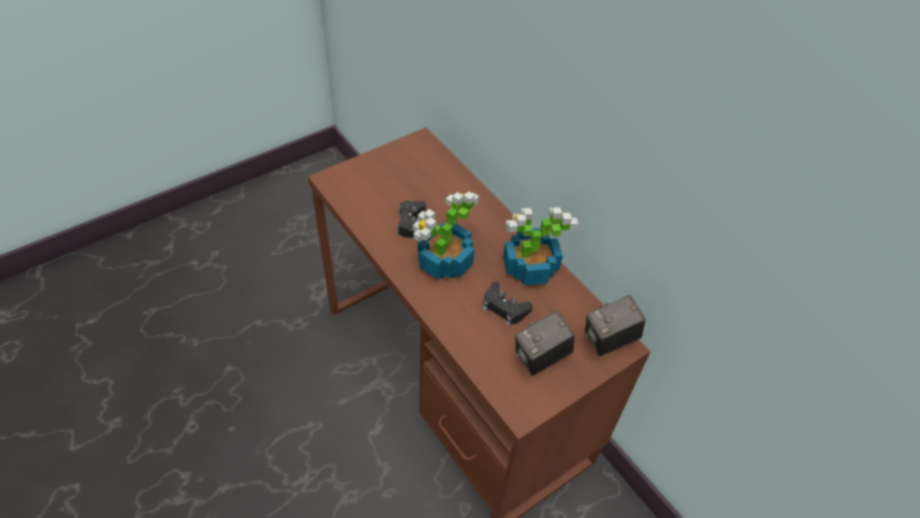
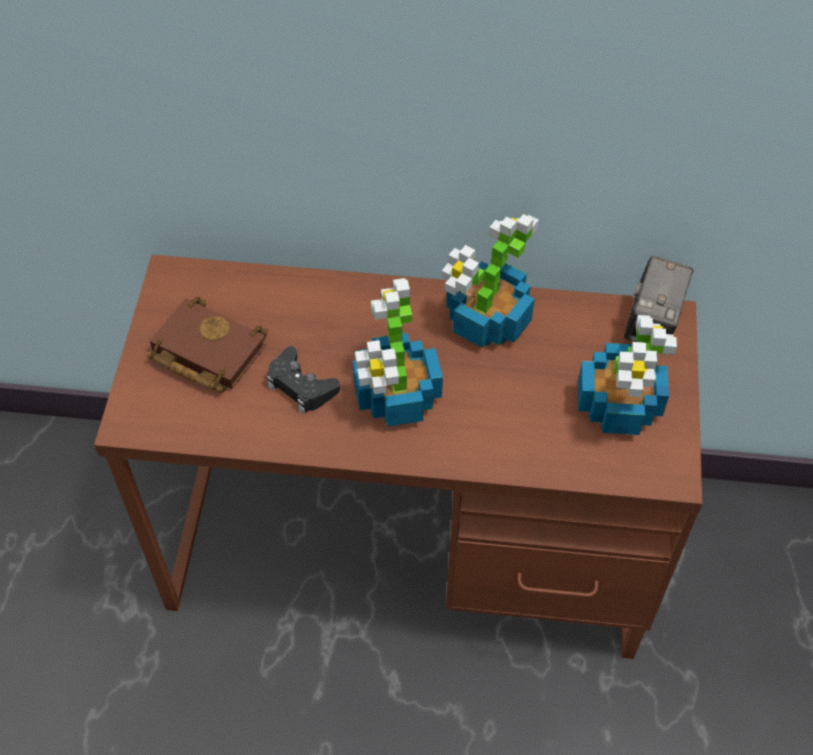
camera: 45 degrees left, 5 degrees up
(393, 178) = (204, 352): none -> brown book
(504, 308) = (521, 386): black game controller -> none
(541, 358) = (619, 404): camera -> potted plant

